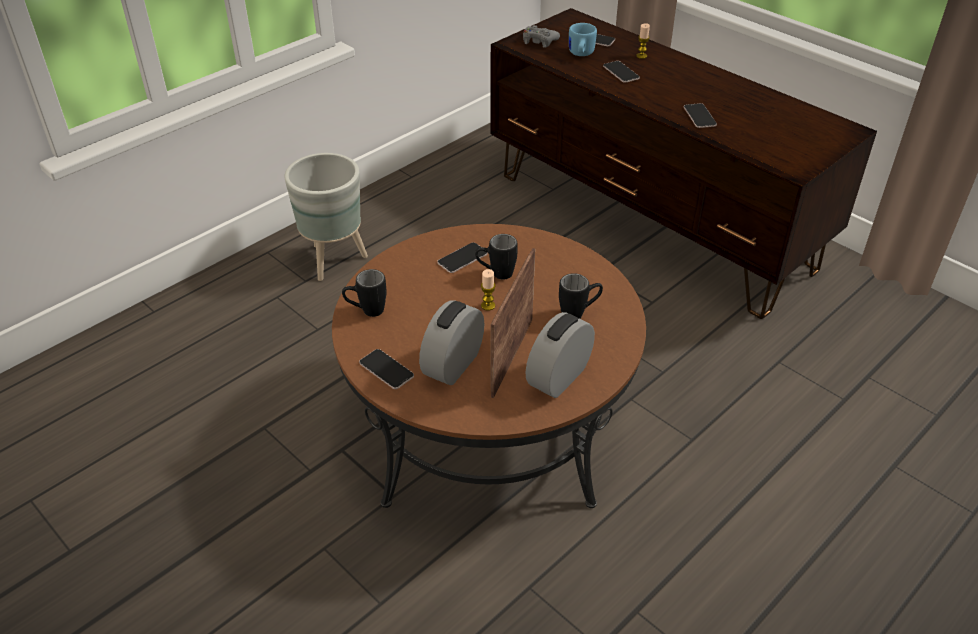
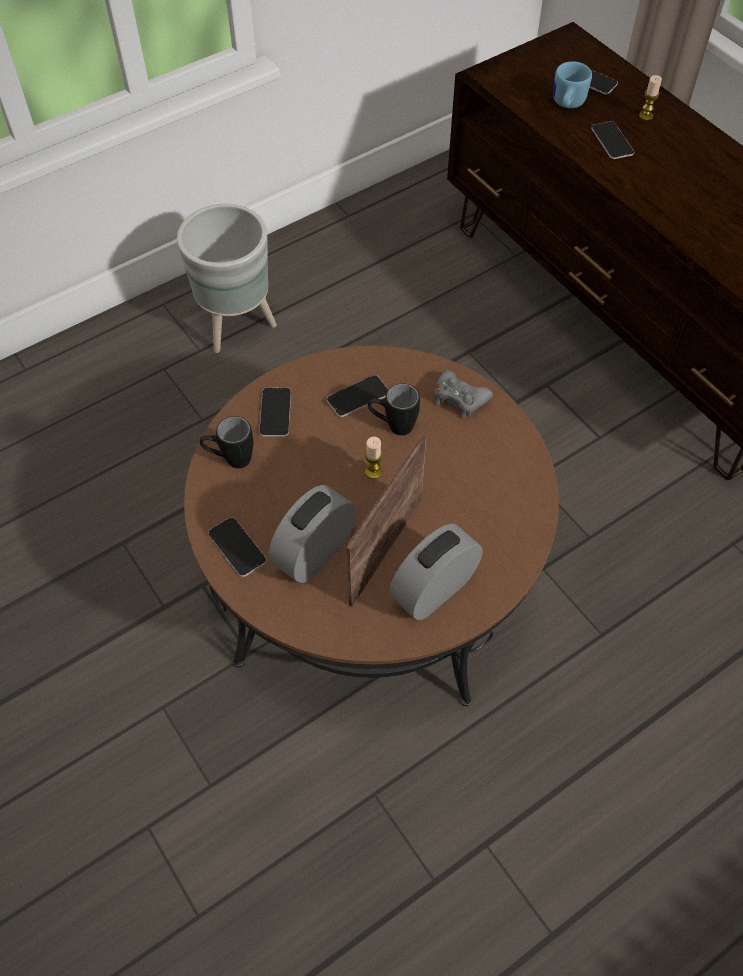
camera: 10 degrees right, 15 degrees up
(539, 41) = (518, 76): grey game controller -> grey game controller (459, 398)
(579, 313) = (479, 499): black mug -> none
(699, 116) = (696, 228): phone -> phone (275, 412)

